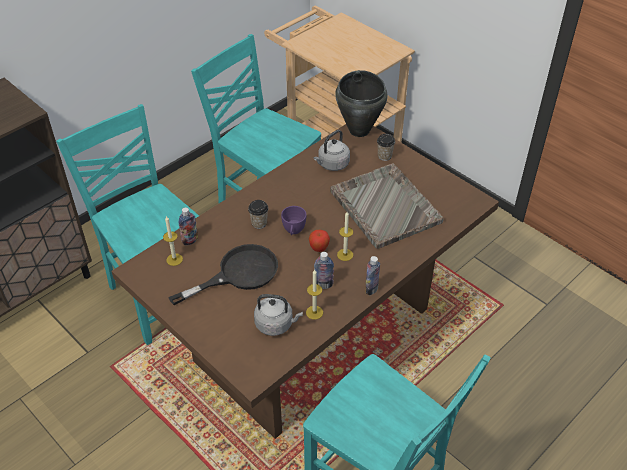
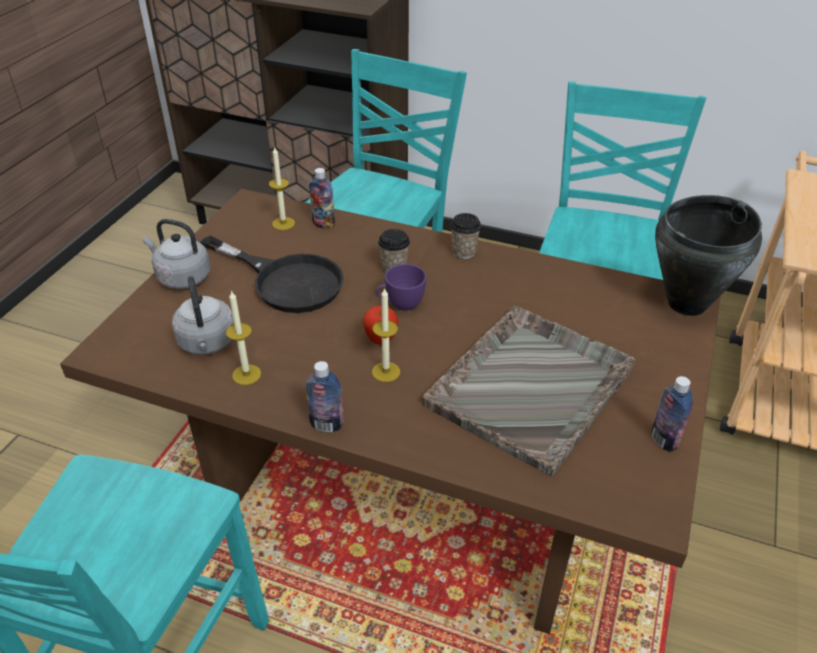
camera: 65 degrees right, 5 degrees down
(323, 285) = (308, 367): bottle -> bottle (663, 440)
(332, 165) = (576, 299): grey kettle -> grey kettle (181, 277)
(384, 156) = (654, 350): cup -> cup (464, 252)

